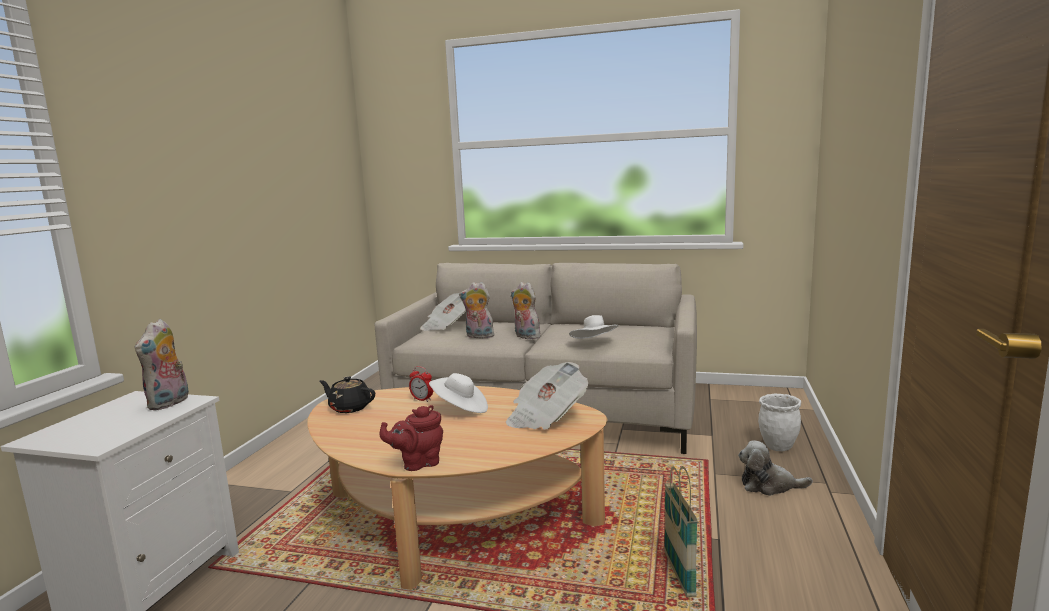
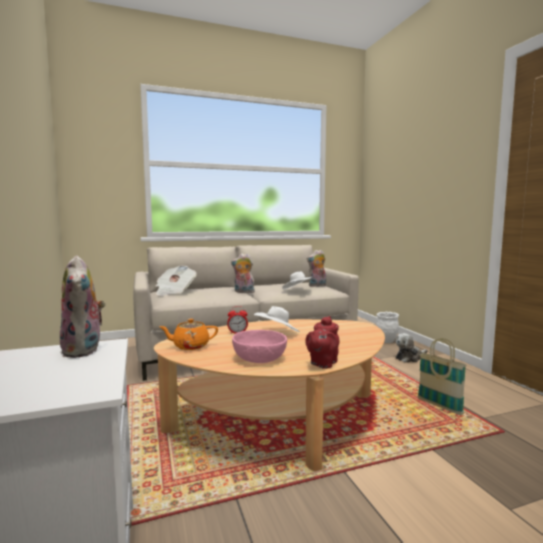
camera: 35 degrees left, 5 degrees down
(349, 408) = (190, 346): black teapot -> orange teapot
(377, 439) = (259, 358): none -> pink bowl
(478, 336) = (213, 294): plush toy -> plush toy (317, 286)
(545, 417) = (339, 328): newspaper -> none

